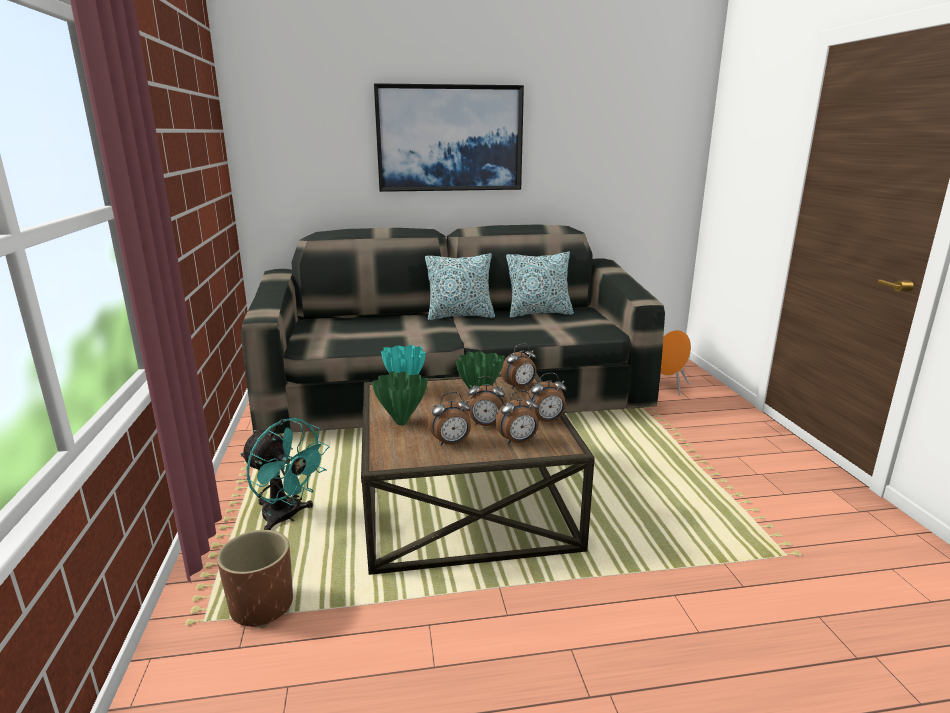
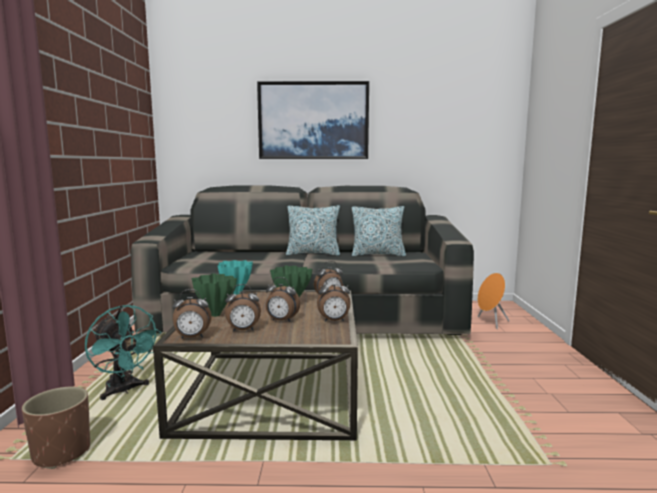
camera: 10 degrees right, 10 degrees down
(518, 442) = (299, 333): alarm clock -> alarm clock (192, 337)

